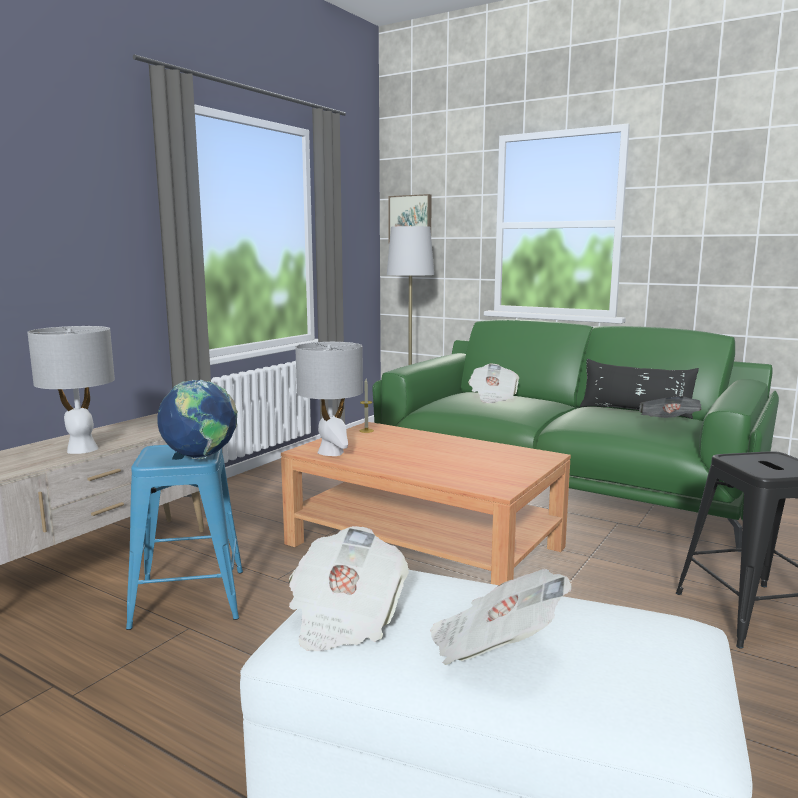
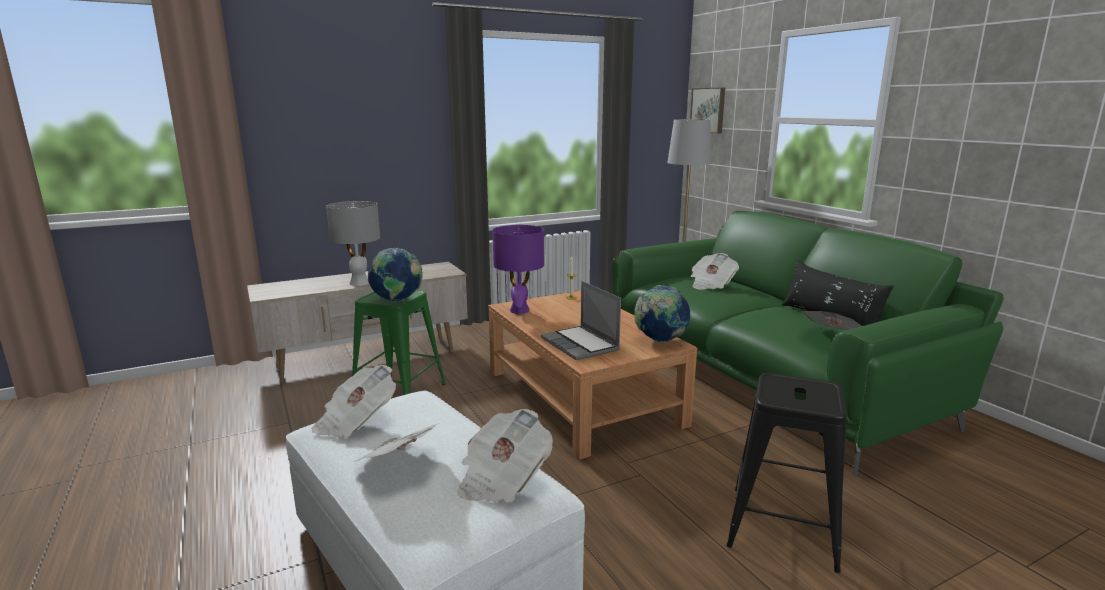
camera: 30 degrees right, 5 degrees up
(189, 598) = (399, 393): blue stool -> green stool
(331, 452) = (519, 311): grey table lamp -> purple table lamp
(460, 473) = (581, 344): none -> laptop
(528, 455) = (660, 341): none -> globe
(633, 625) = (502, 479): none -> newspaper

